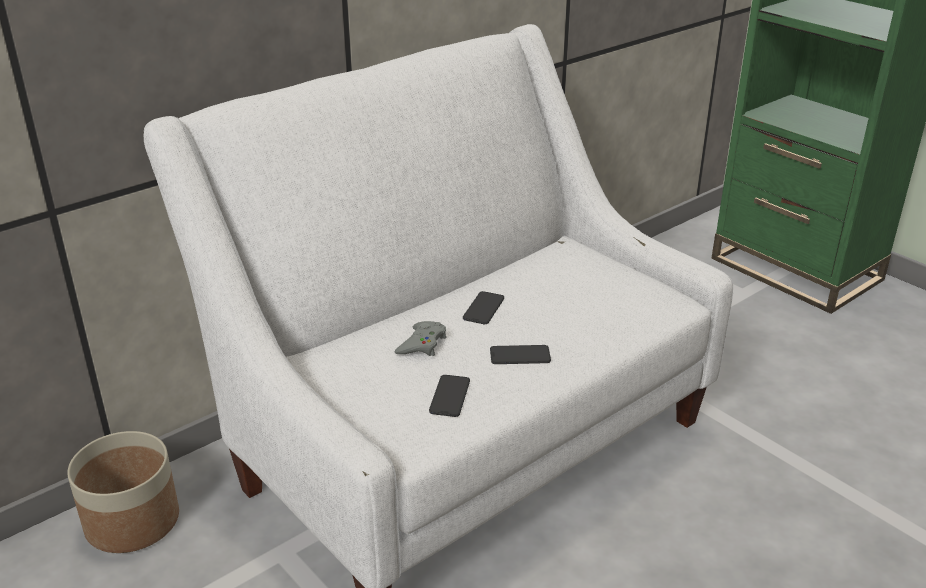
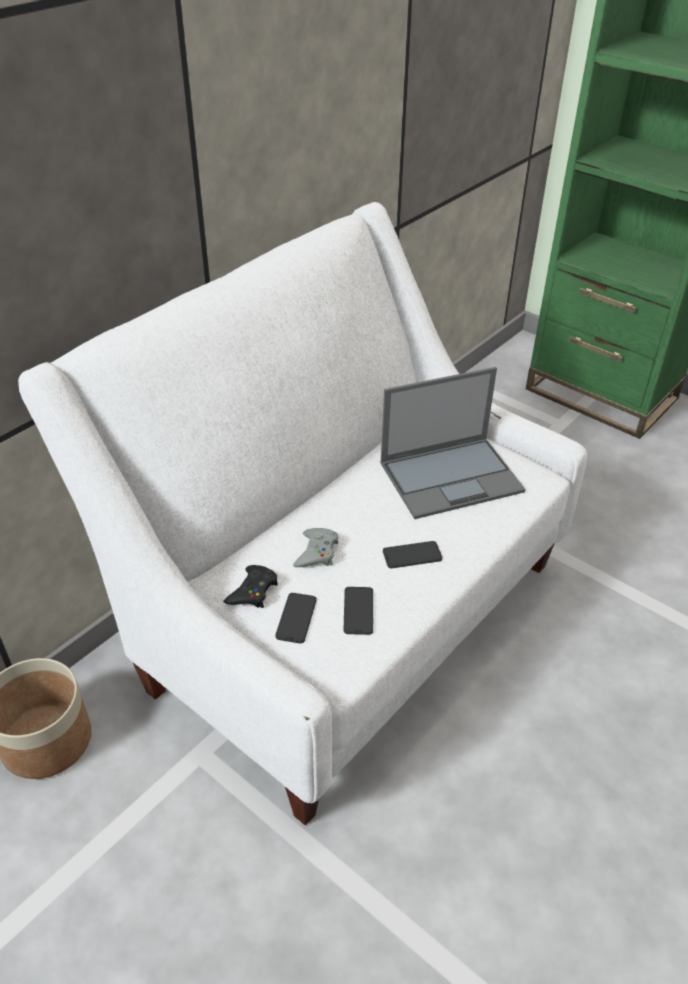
camera: 10 degrees left, 10 degrees up
(347, 370) = (253, 591): none -> black game controller
(483, 308) = (364, 503): phone -> phone (296, 618)
(582, 294) = (452, 476): none -> laptop

